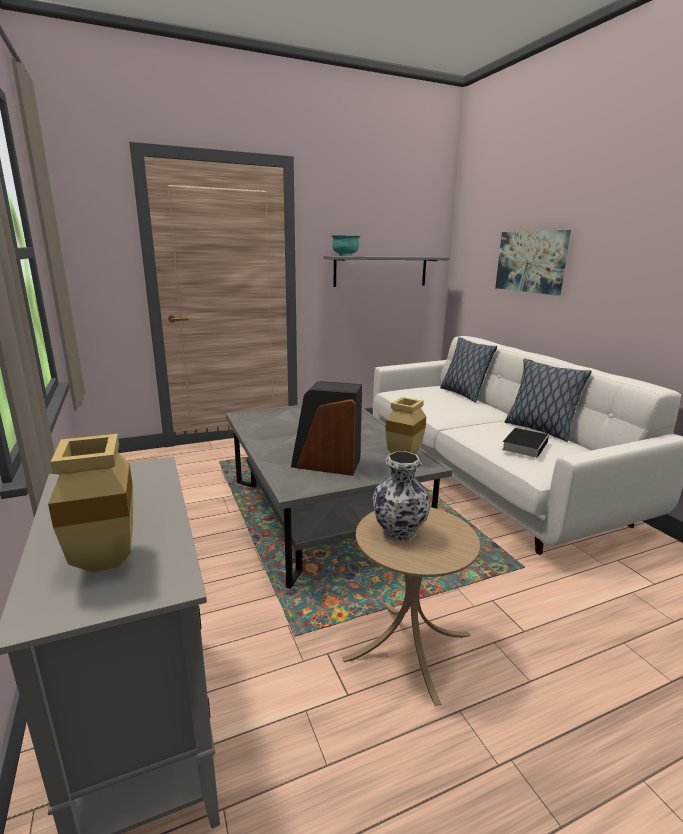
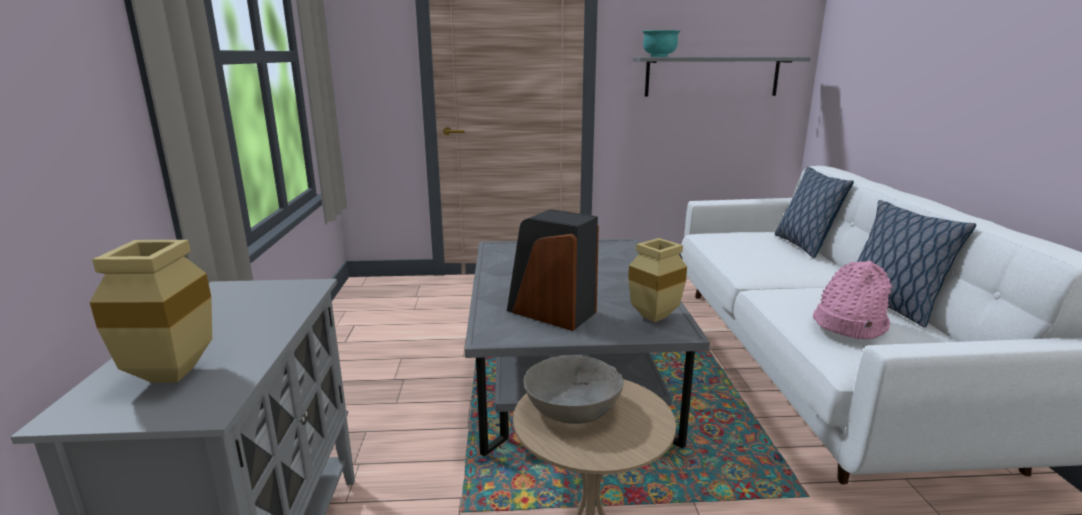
camera: 20 degrees right, 0 degrees up
(397, 531) = (572, 407): vase -> grey bowl
(525, 445) = (848, 324): book -> pink hat
(531, 261) = (920, 60): picture -> none

